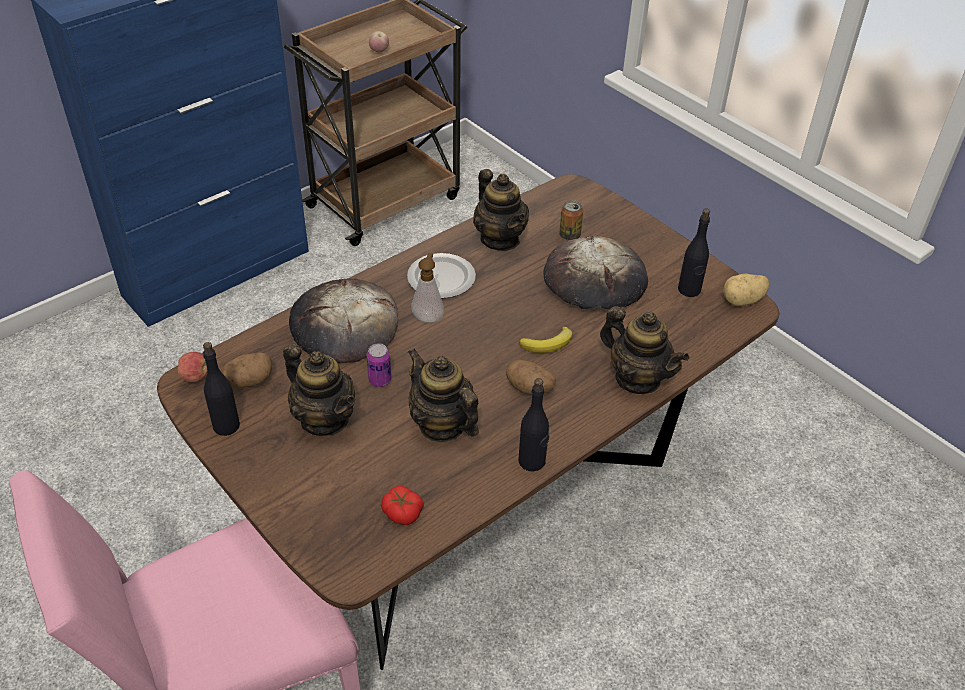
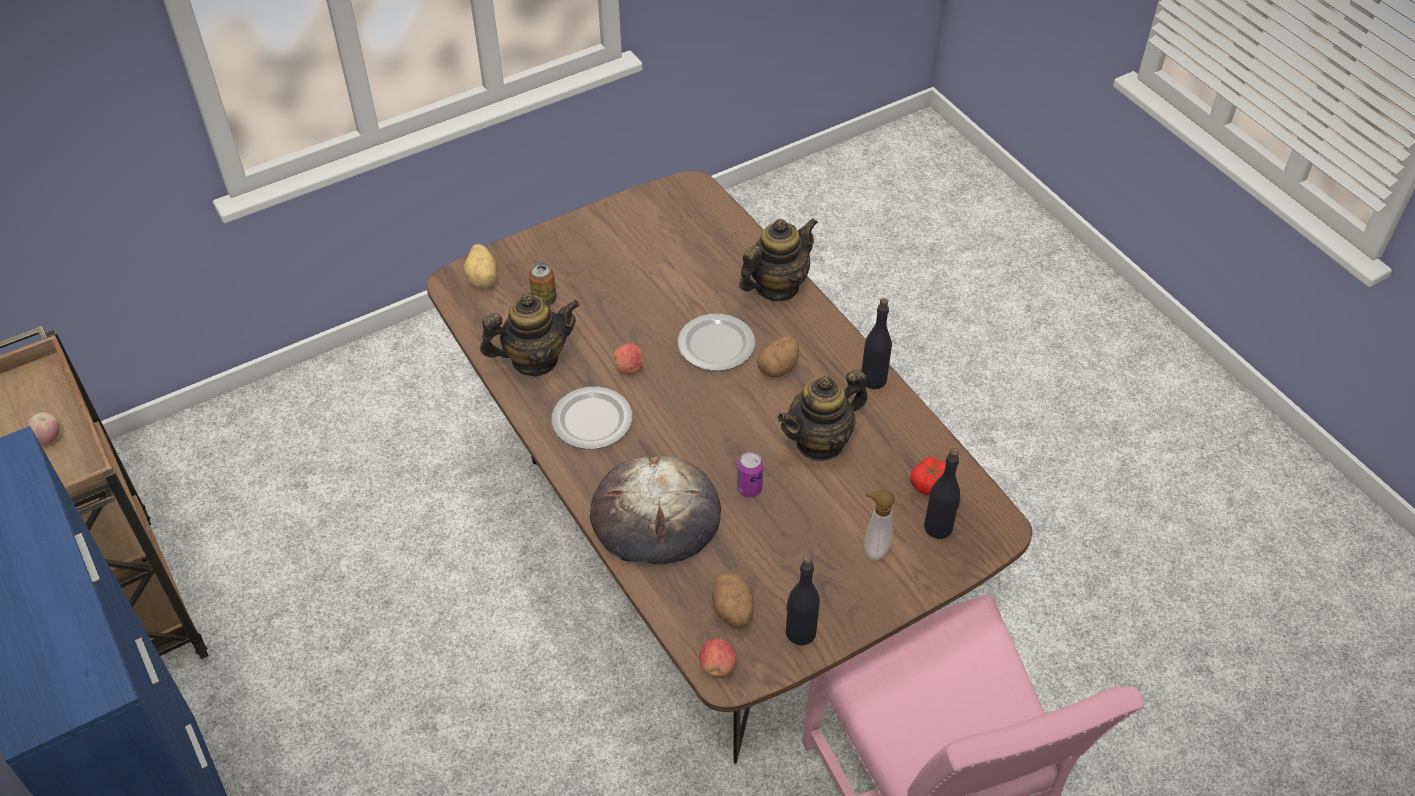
camera: 80 degrees left, 5 degrees up
(324, 419) = (801, 541): teapot -> none
(428, 316) = (655, 438): soap dispenser -> soap dispenser (873, 548)
(504, 293) = (629, 368): none -> apple
(548, 344) = (717, 344): banana -> plate
(595, 280) = (626, 292): bread -> none
(689, 290) = (656, 225): black bottle -> black bottle (938, 527)
(743, 301) = (681, 191): potato -> potato (483, 278)

